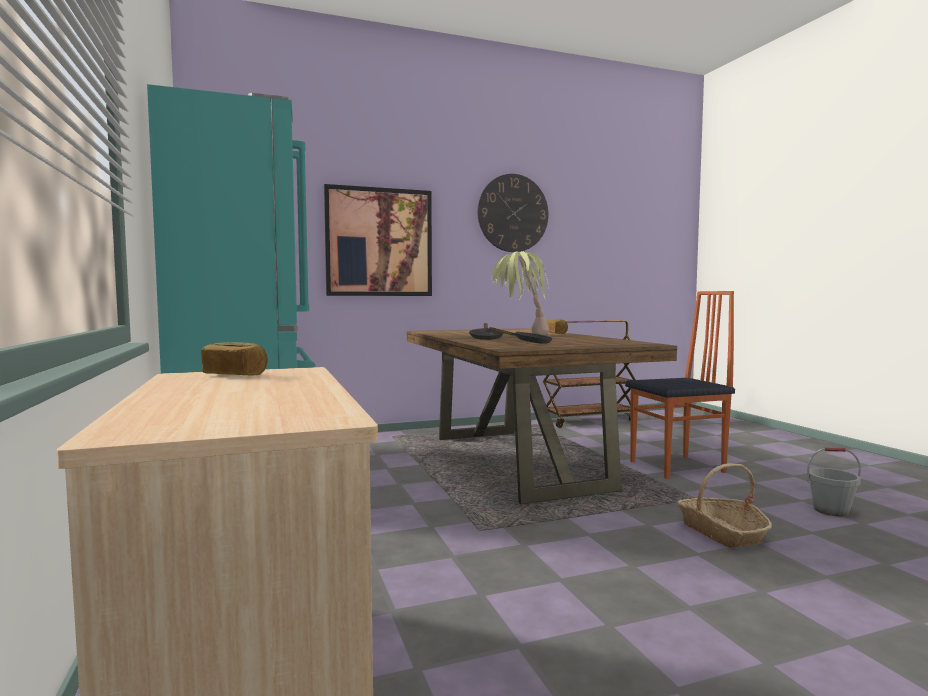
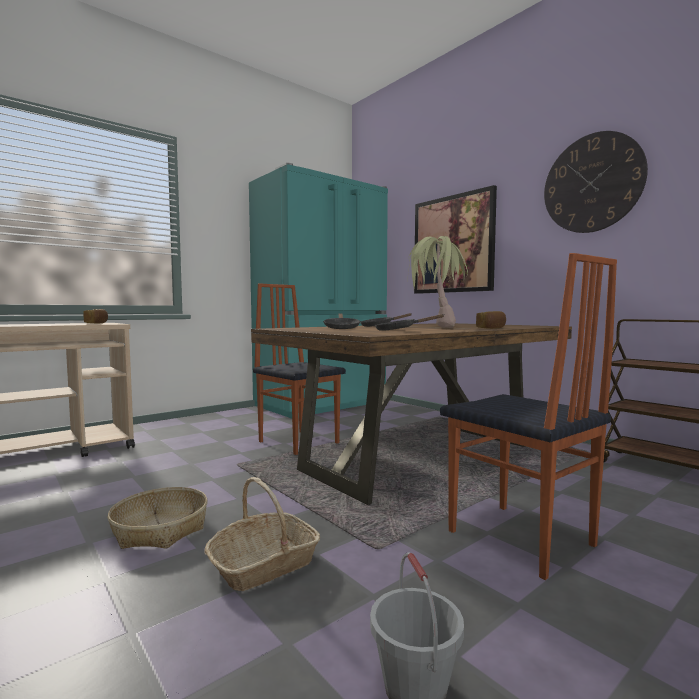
camera: 70 degrees right, 0 degrees up
(418, 496) = (299, 442): none -> chair
(583, 340) = (399, 330): none -> black frying pan
(660, 571) = (160, 529): none -> basket

